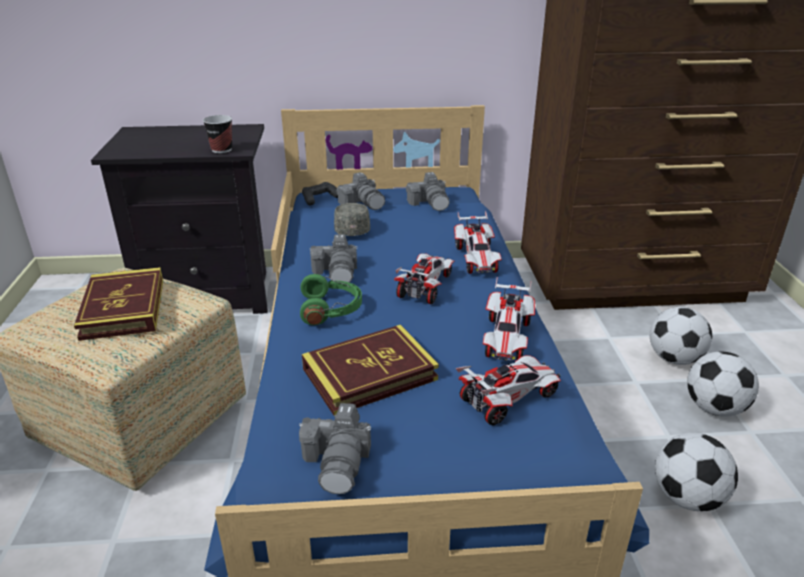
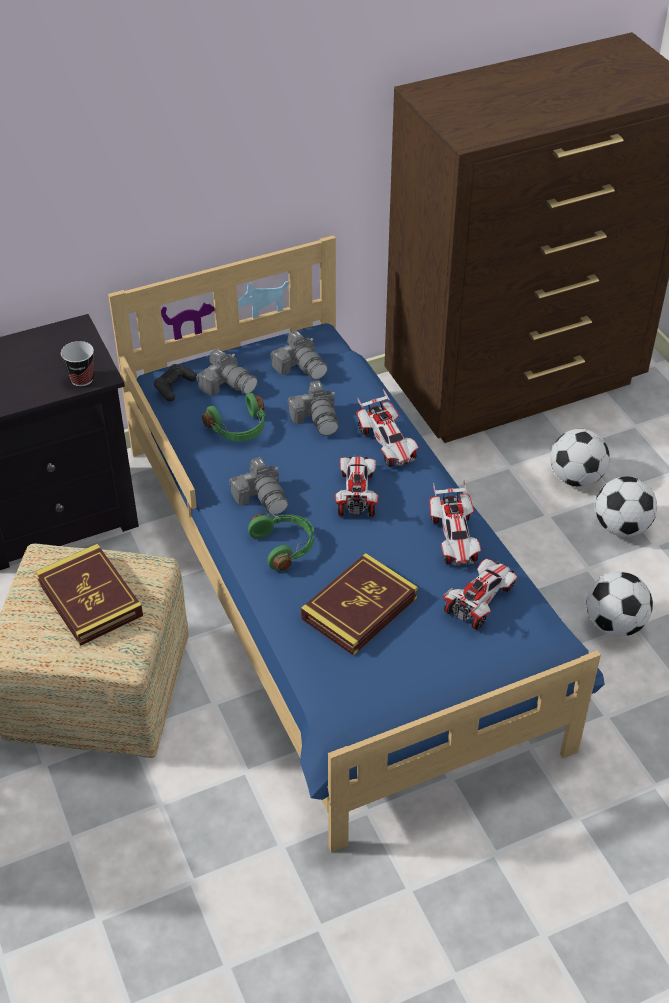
camera: 20 degrees left, 15 degrees up
(338, 462) = (379, 693): camera -> camera (317, 419)
(352, 228) = (239, 429): grey cap -> green headphones

